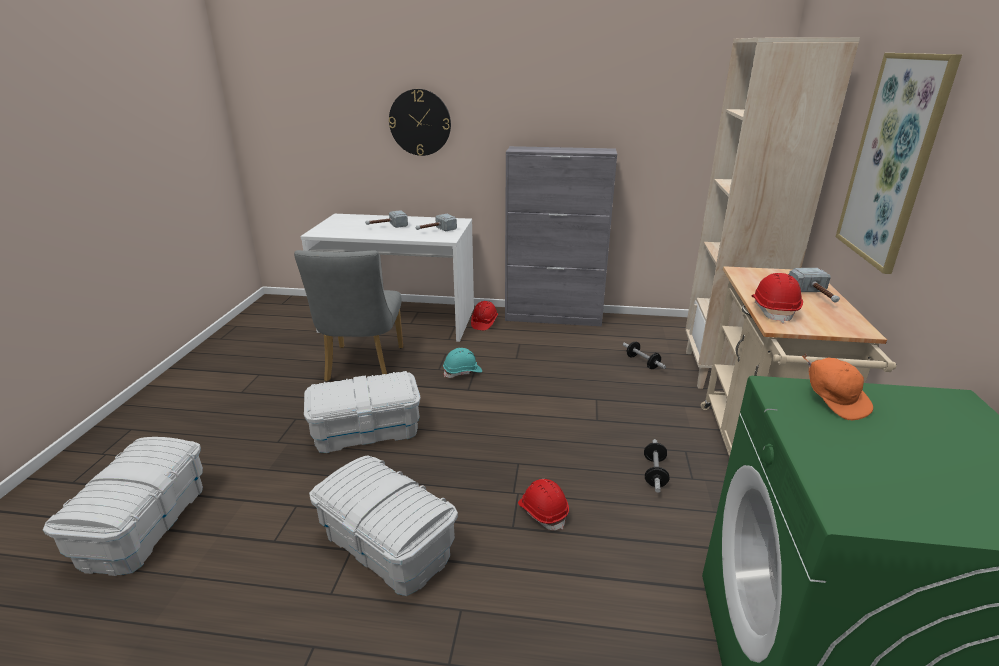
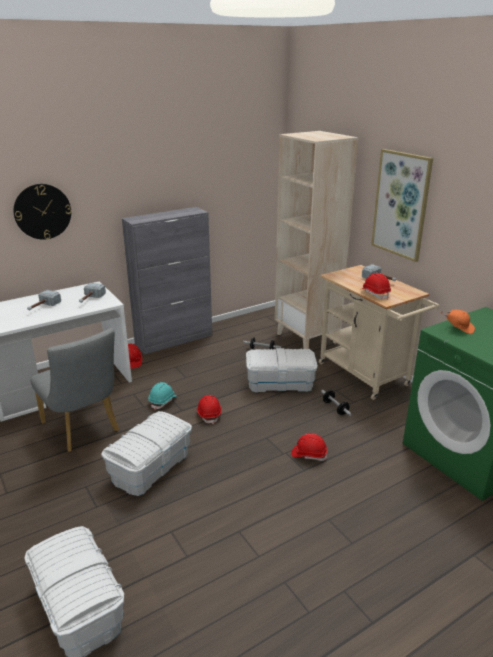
camera: 40 degrees left, 0 degrees up
(387, 544) = (254, 516): white storage box -> white storage box (280, 383)
(489, 406) = (209, 414): none -> red hard hat

